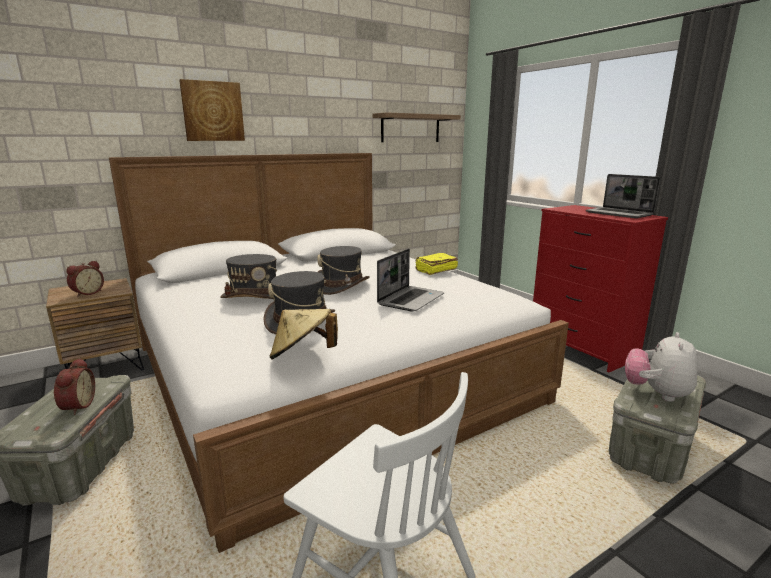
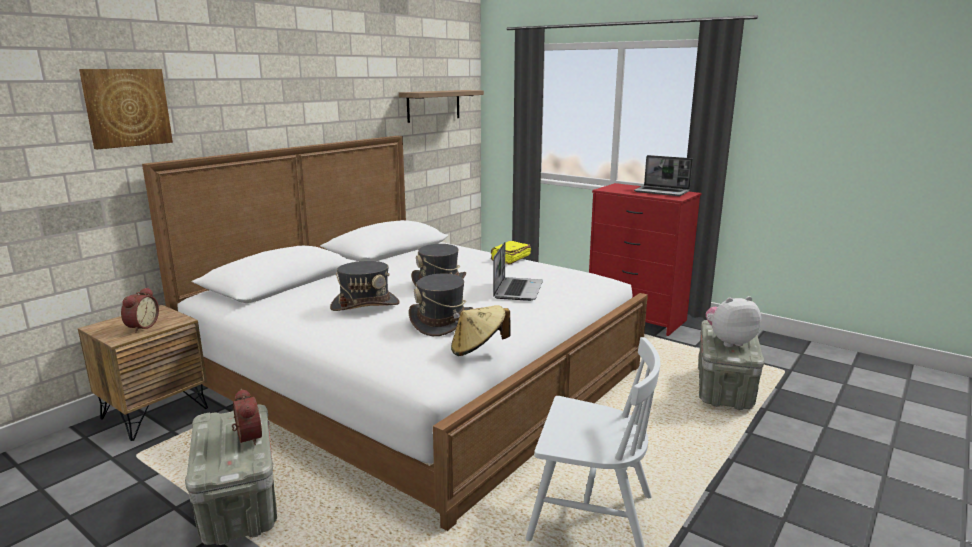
camera: 20 degrees left, 0 degrees up
(212, 111) = (245, 102): picture -> picture (127, 107)
(656, 393) = (729, 342): plush toy -> plush toy turned 75 degrees clockwise

